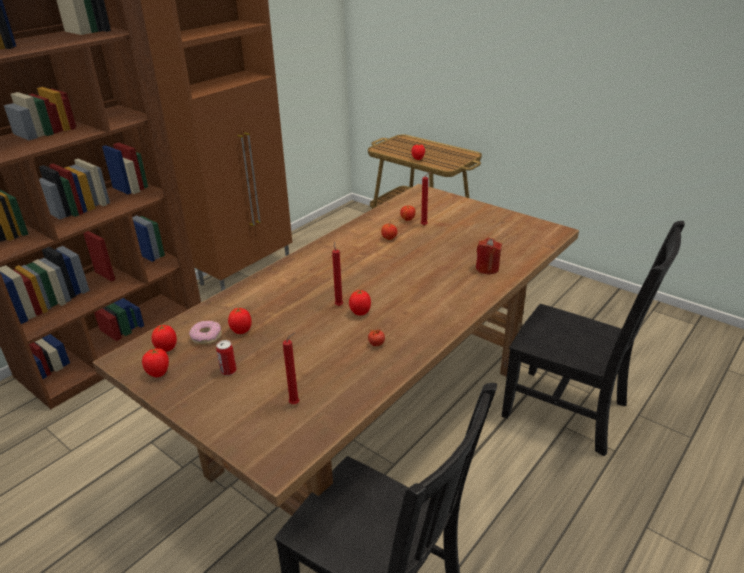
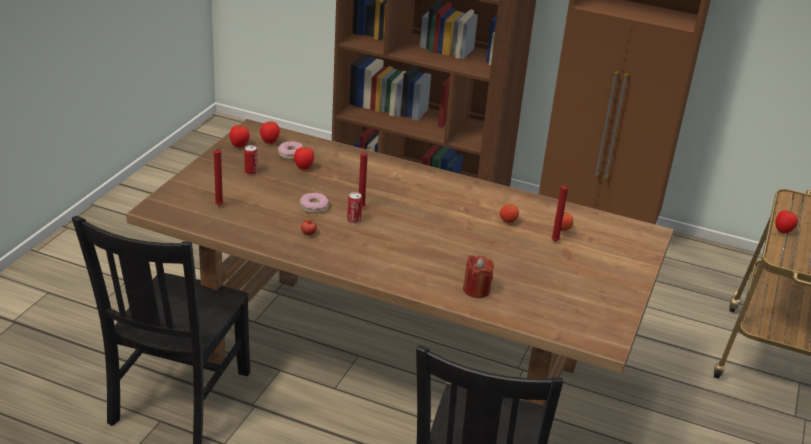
camera: 70 degrees right, 0 degrees up
(326, 334) = (314, 207): none -> donut
(360, 313) = (354, 220): tomato -> can

